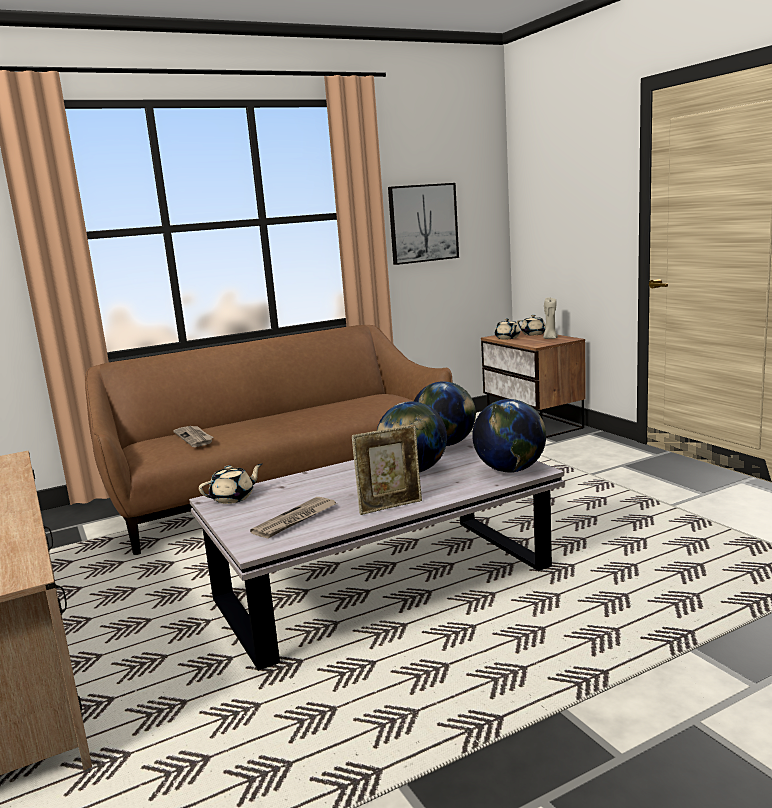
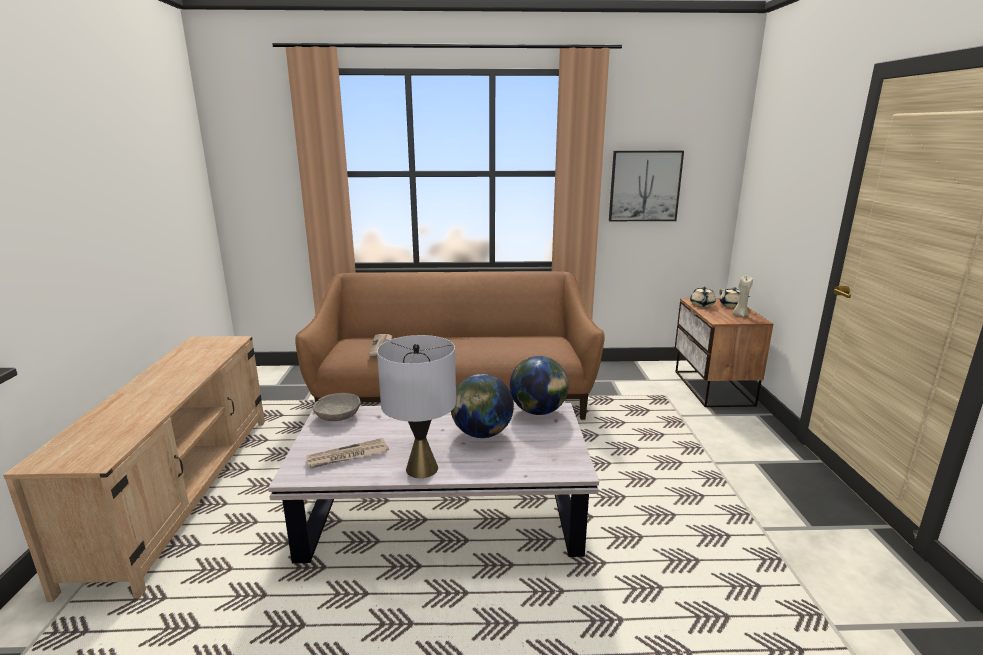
camera: 25 degrees right, 5 degrees up
(233, 498) = (338, 416): beige teapot -> grey bowl
(390, 506) = (422, 468): picture frame -> grey table lamp
(510, 470) = (555, 462): globe -> none

